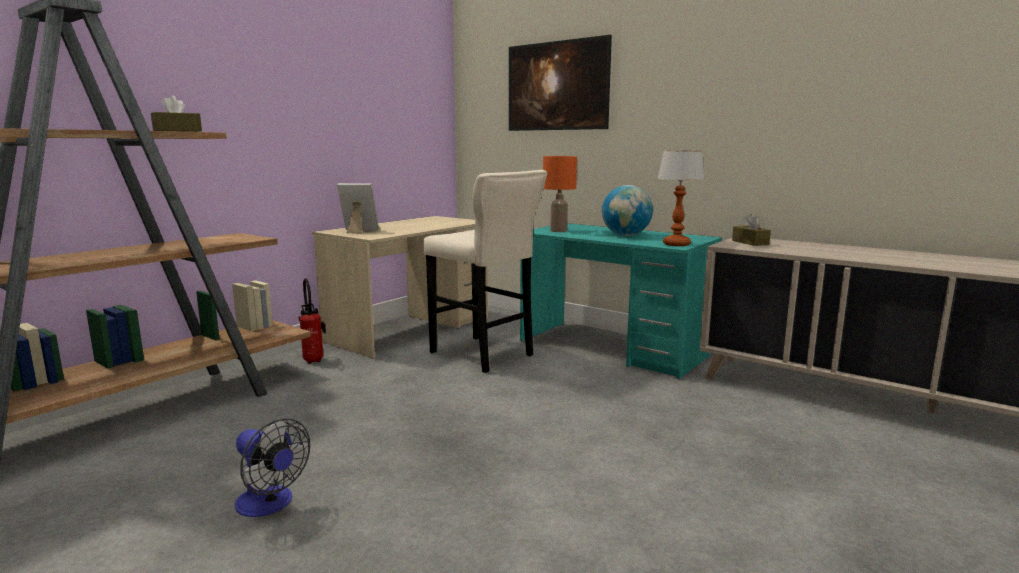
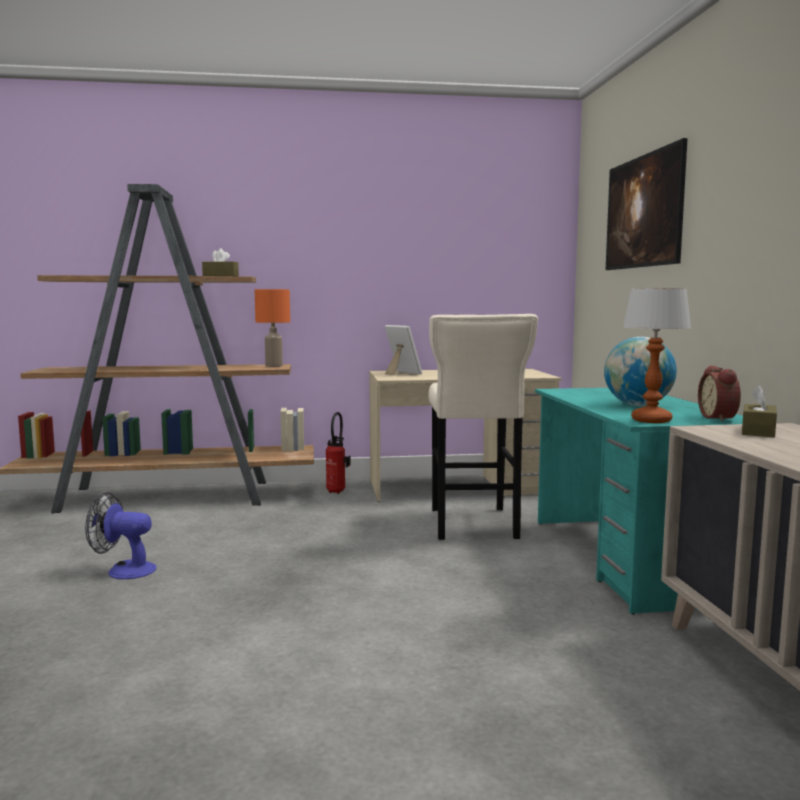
camera: 45 degrees right, 5 degrees down
(270, 504) = (124, 570): fan -> fan turned 105 degrees clockwise
(558, 231) = (581, 392): orange table lamp -> orange table lamp (273, 366)
(694, 238) = (720, 418): none -> alarm clock

